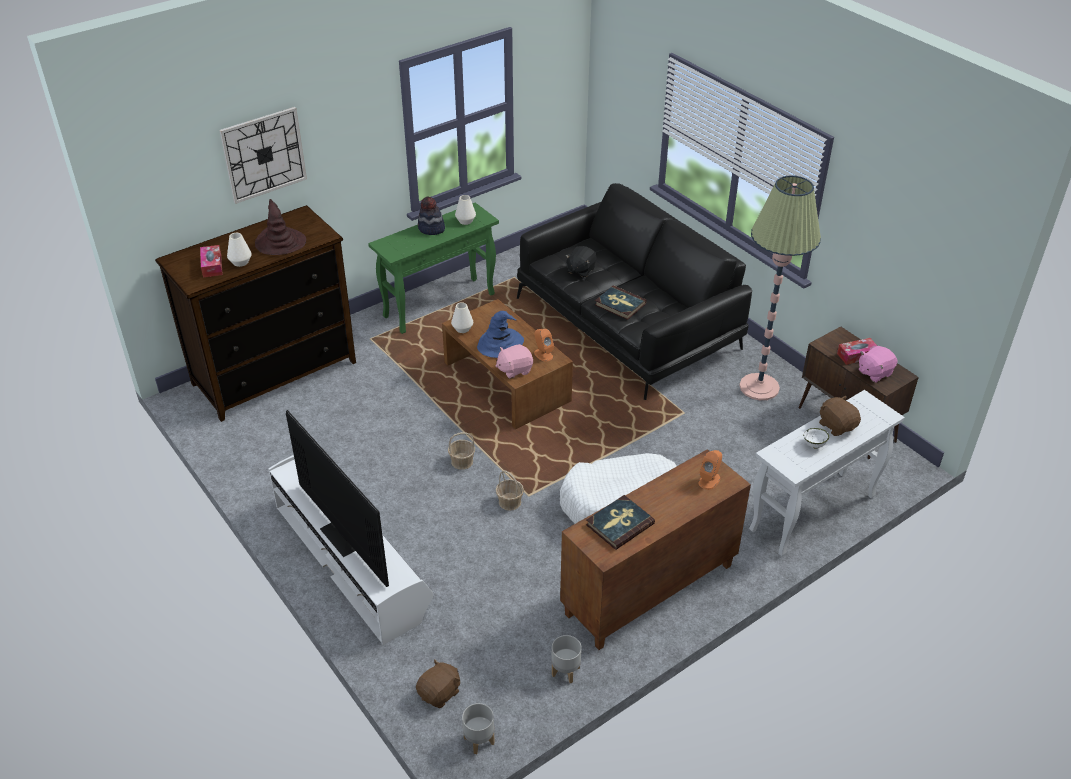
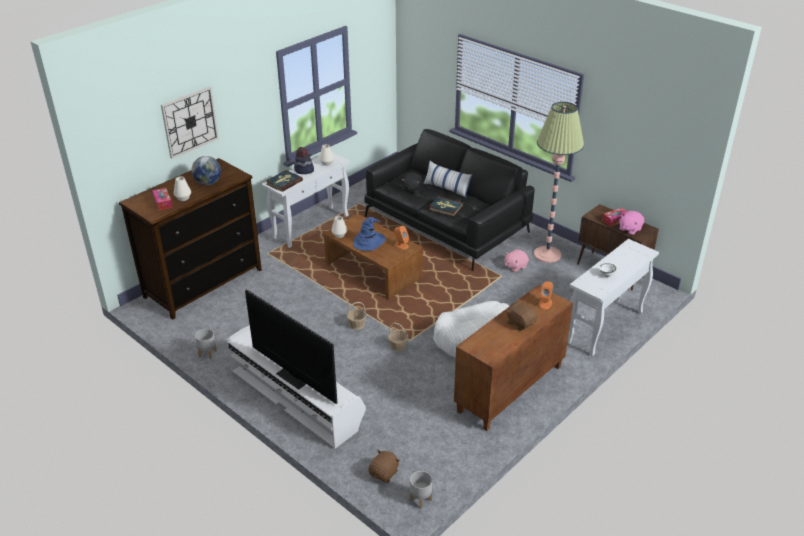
camera: 10 degrees left, 5 degrees down
(280, 242) = (208, 183): brown hat -> globe
(440, 305) = (311, 226): green console table -> white console table
(514, 370) = (384, 257): pink plush toy -> pink plush toy (515, 266)
(565, 672) = (467, 447): grey planter -> grey planter (207, 354)
(619, 524) = (494, 337): book -> book (284, 182)
(630, 274) = (447, 188): none -> pillow
(837, 426) = (617, 262): brown plush toy -> brown plush toy (520, 323)

